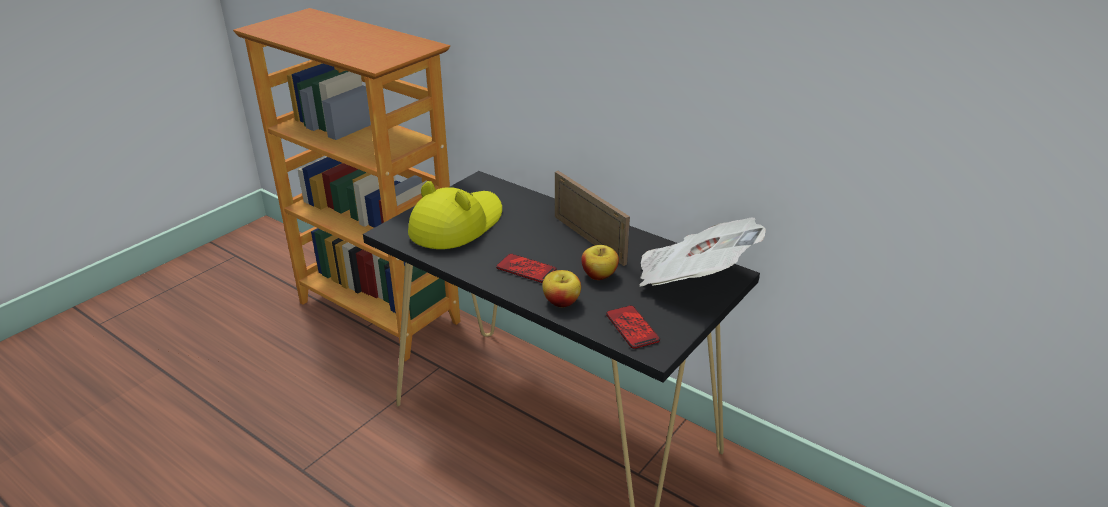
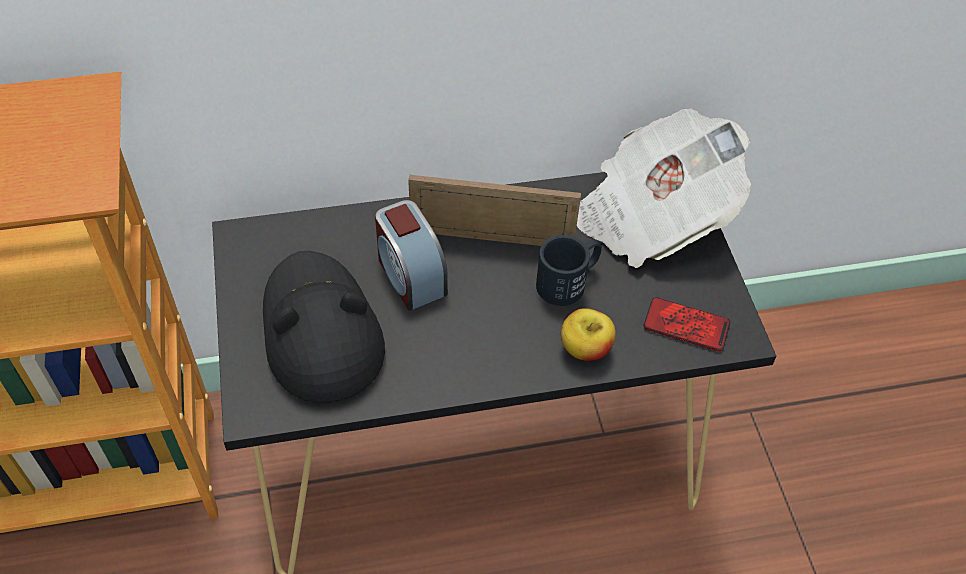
camera: 50 degrees left, 20 degrees up
(456, 225) = (320, 332): yellow hat -> black hat
(526, 269) = (491, 334): phone -> none
(527, 230) = (410, 275): none -> alarm clock
(599, 275) = (569, 281): apple -> black mug

